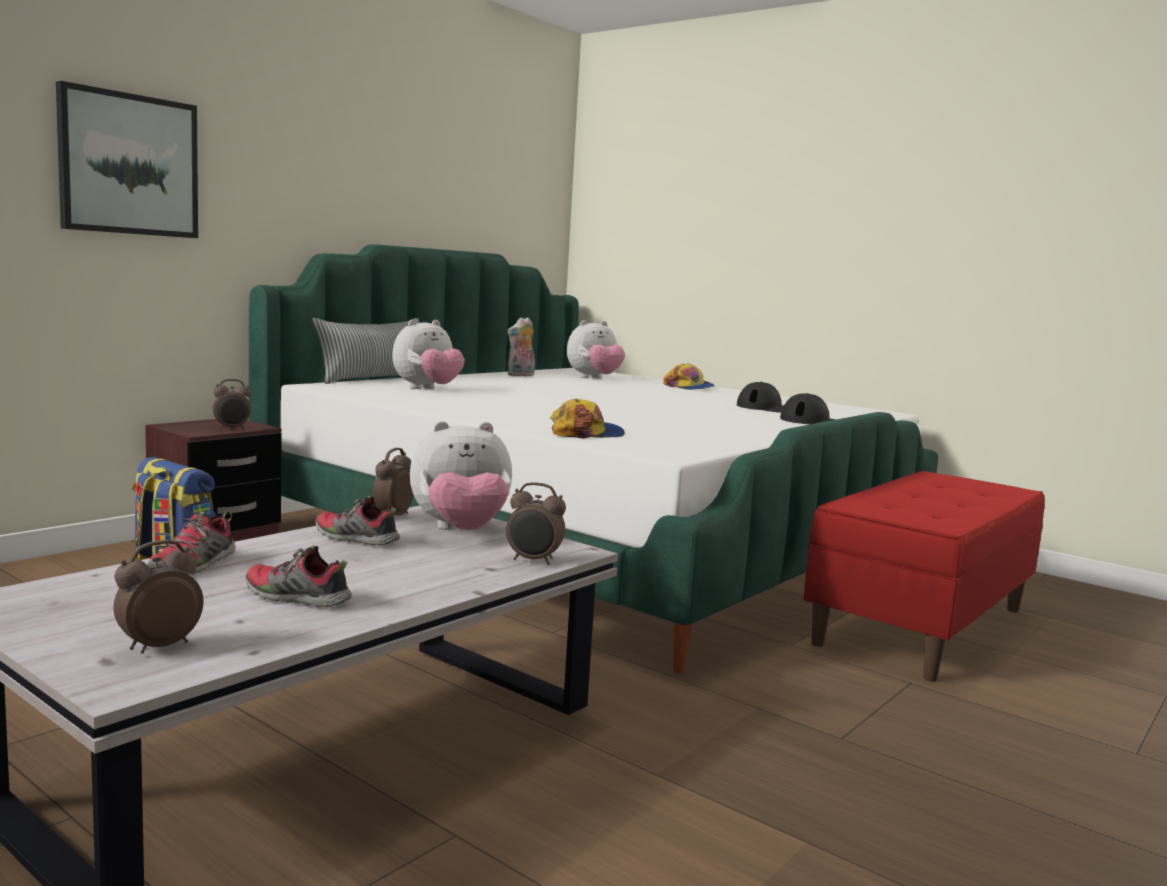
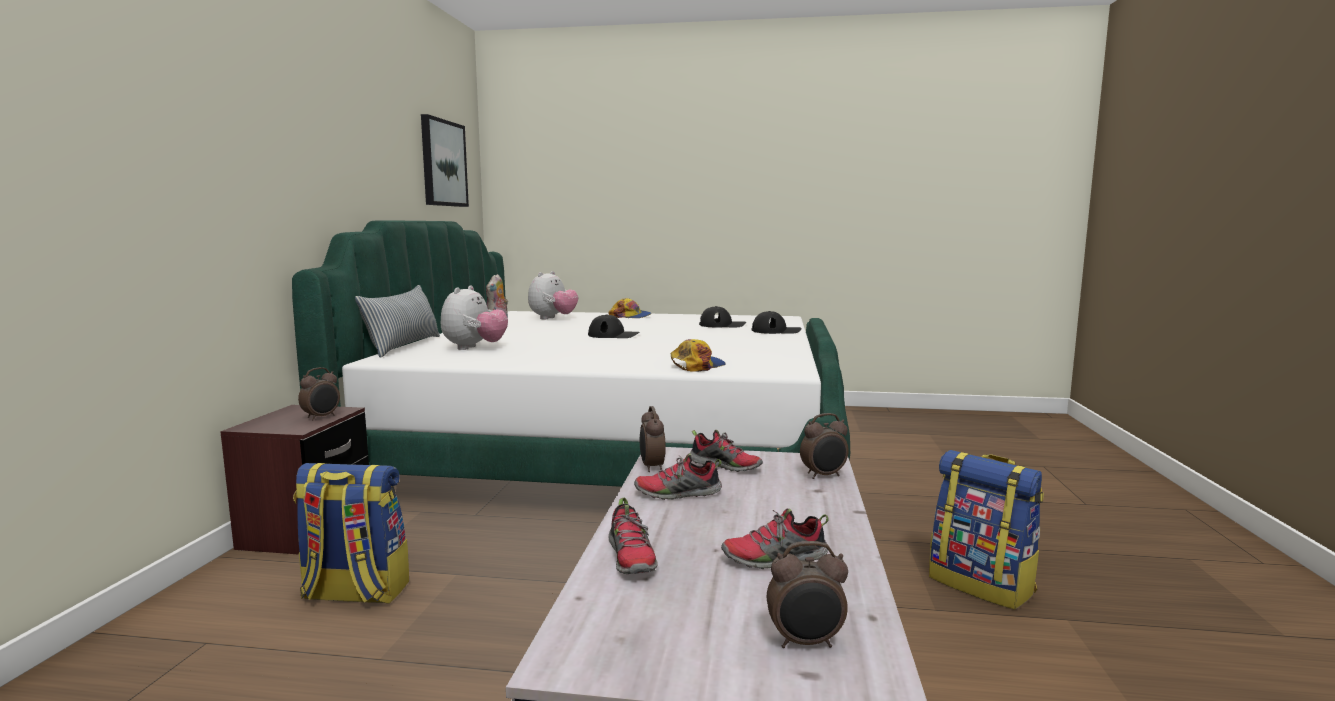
camera: 30 degrees left, 0 degrees up
(128, 164) = (176, 151): picture -> picture (443, 163)
(158, 646) = (806, 643): alarm clock -> alarm clock turned 105 degrees counterclockwise
(461, 531) = (725, 466): plush toy -> shoe
(601, 399) = (613, 335): none -> black cap
(766, 775) = (982, 585): none -> backpack
(921, 625) = (888, 457): red bench -> none

